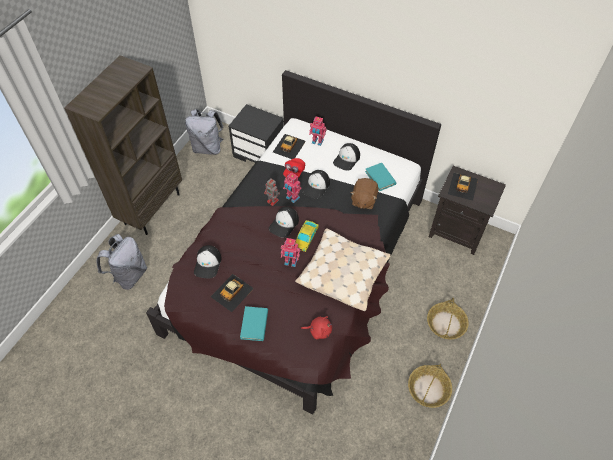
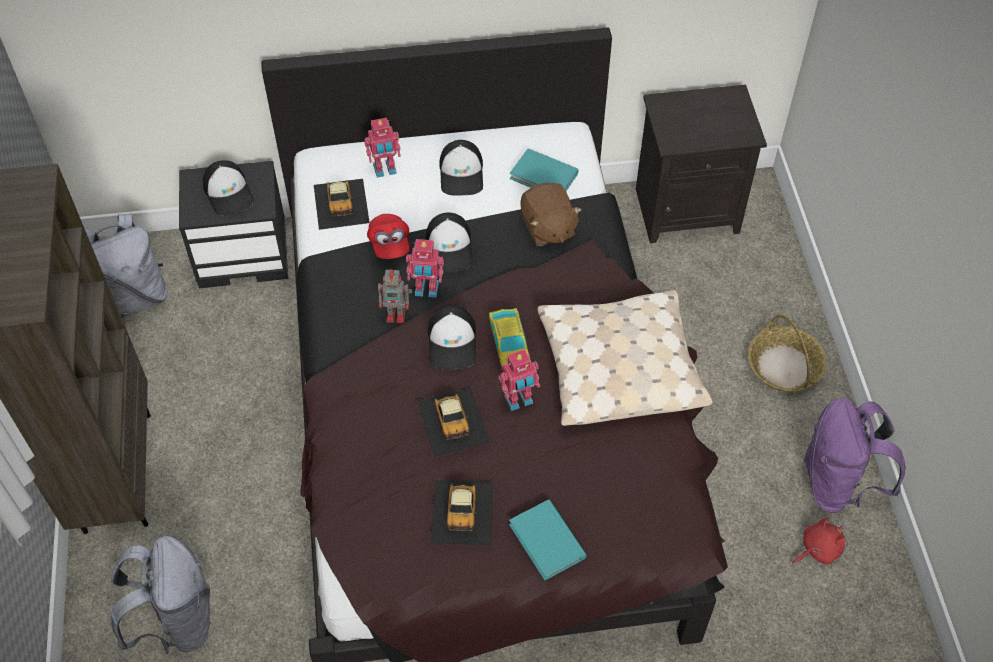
camera: 35 degrees left, 0 degrees up
(208, 264) = (377, 490): cap -> cap (229, 193)
(319, 330) = (658, 483): red plush toy -> red plush toy (818, 549)
(428, 389) = (838, 484): basket -> purple backpack
(463, 186) = (686, 120): toy car -> toy car (453, 421)

